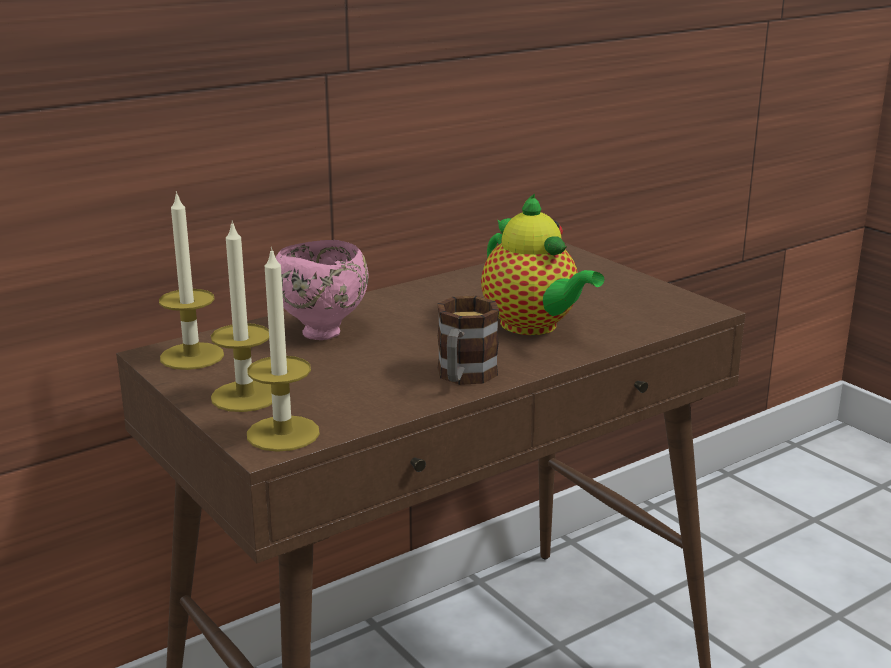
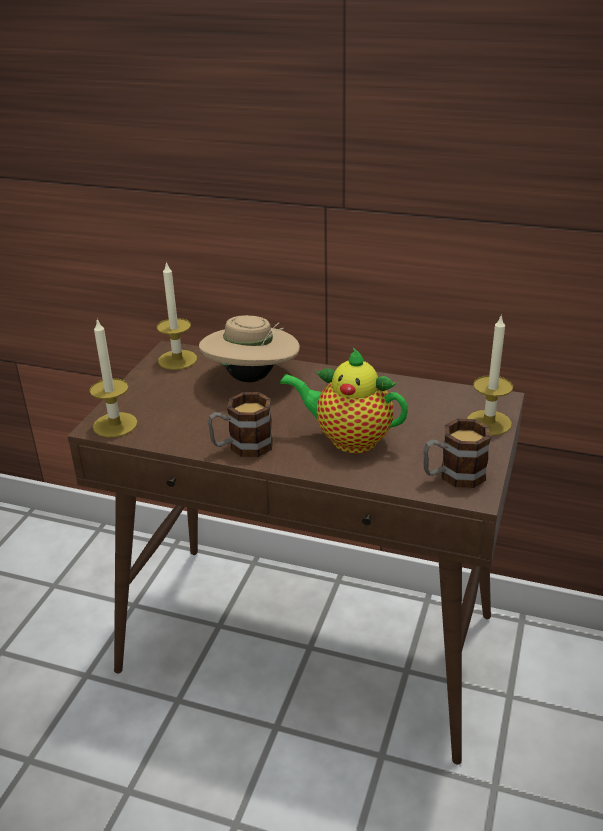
camera: 55 degrees right, 10 degrees up
(245, 396) = (146, 395): candle -> candle (488, 423)
(322, 332) = (251, 378): pink bowl -> beige hat
(533, 326) = (348, 439): teapot -> teapot turned 90 degrees clockwise
(663, 307) = (453, 476): none -> mug

